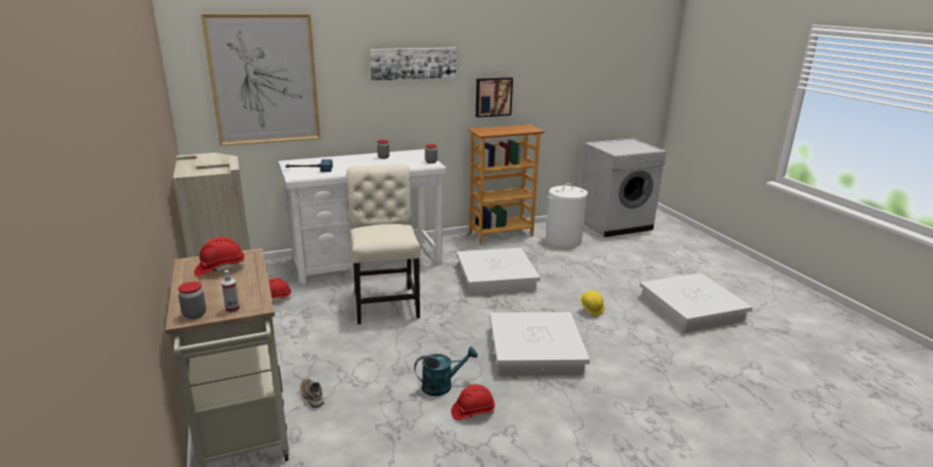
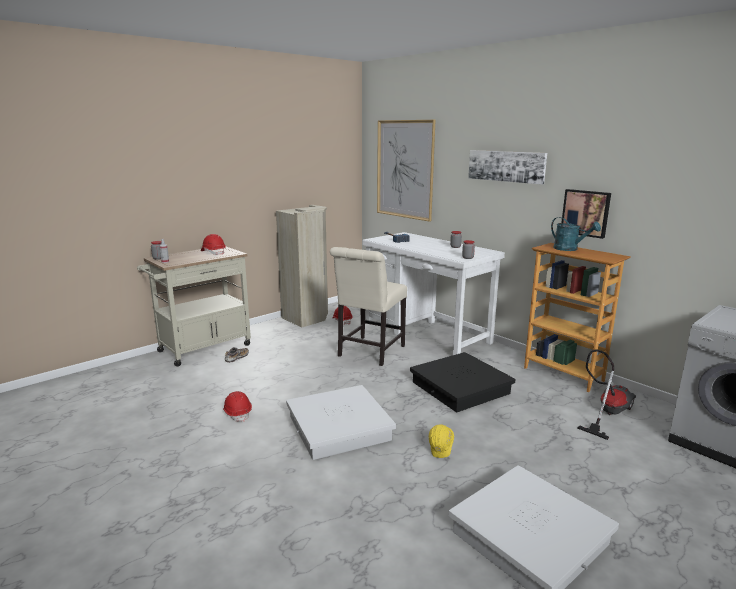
camera: 70 degrees right, 5 degrees down
(386, 302) = (368, 353): beige chair -> beige chair turned 150 degrees clockwise
(442, 385) = (266, 396): turquoise watering can -> turquoise watering can (569, 249)
(496, 277) = (460, 388): white storage box -> black storage box
(563, 241) = (606, 413): white laundry basket -> vacuum cleaner

